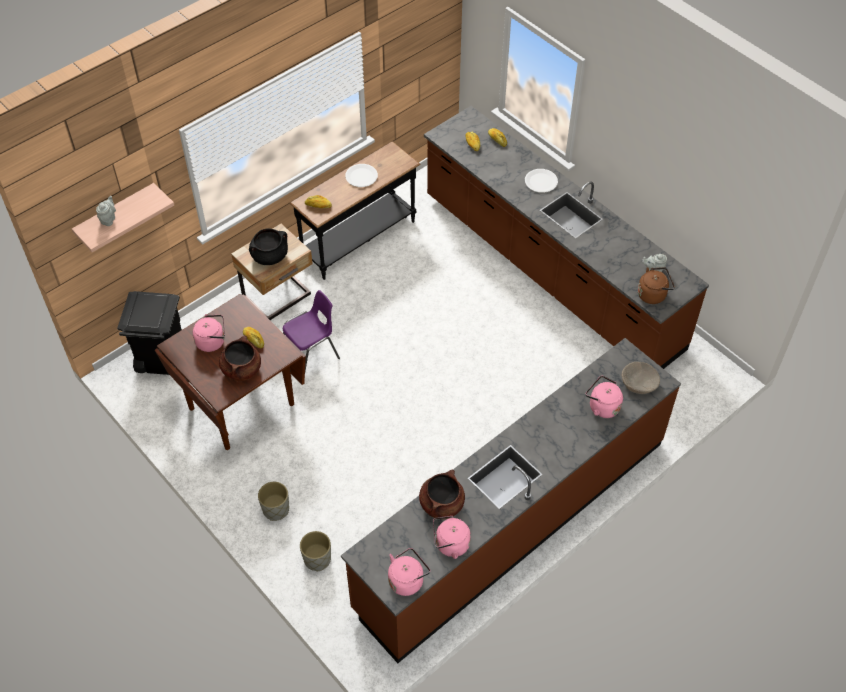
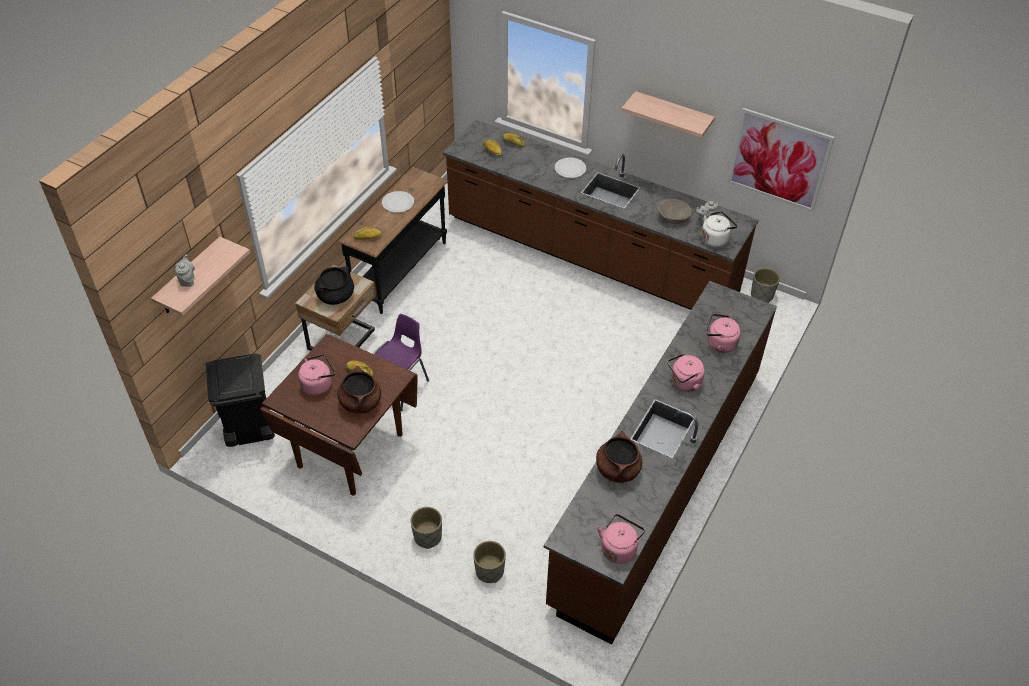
camera: 20 degrees left, 5 degrees down
(450, 545) = (643, 504): pink kettle -> pink kettle (684, 383)
(639, 383) = (741, 315): beige bowl -> beige bowl (673, 216)
(647, 154) = (673, 114): none -> shelf
(653, 294) = (715, 239): brown kettle -> white kettle
(709, 359) = (761, 295): none -> grey planter
(739, 230) = (779, 160): none -> picture

